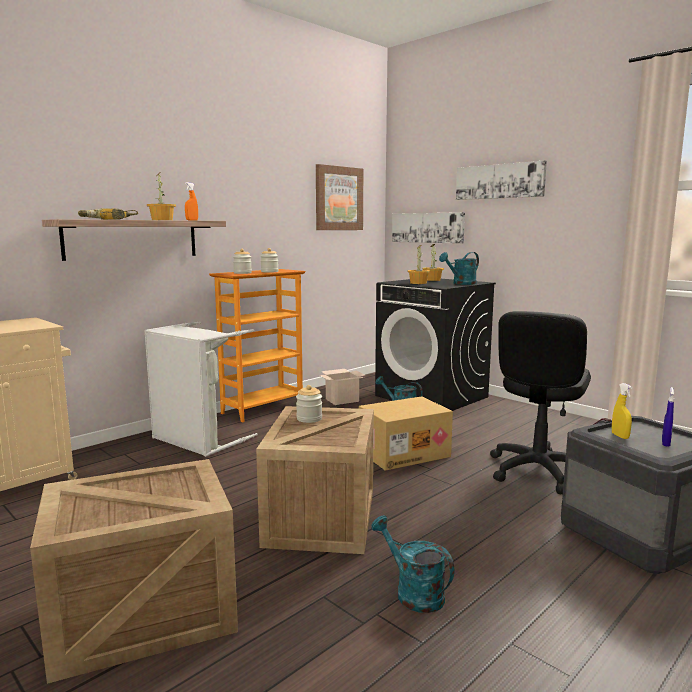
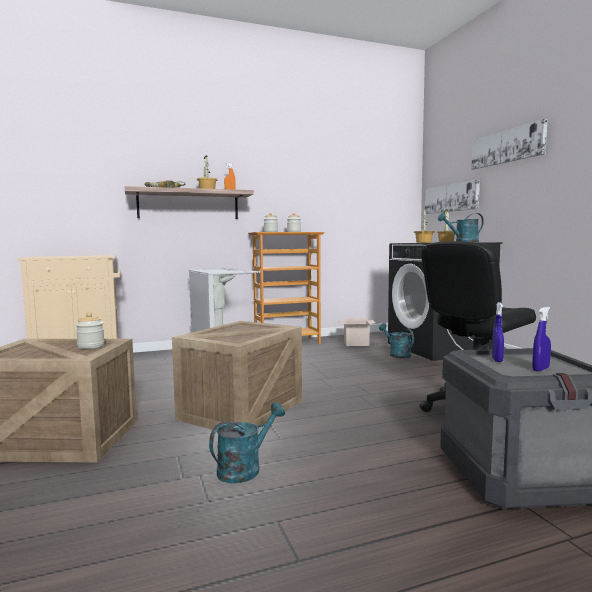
camera: 25 degrees right, 5 degrees down
(309, 419) = (244, 328): jar -> jar (91, 346)
(338, 198) = (371, 177): picture -> none
(404, 453) = (362, 381): cardboard box -> none
(413, 592) = (245, 468): turquoise watering can -> turquoise watering can turned 60 degrees clockwise
(620, 436) = (497, 360): yellow spray bottle -> blue spray bottle

